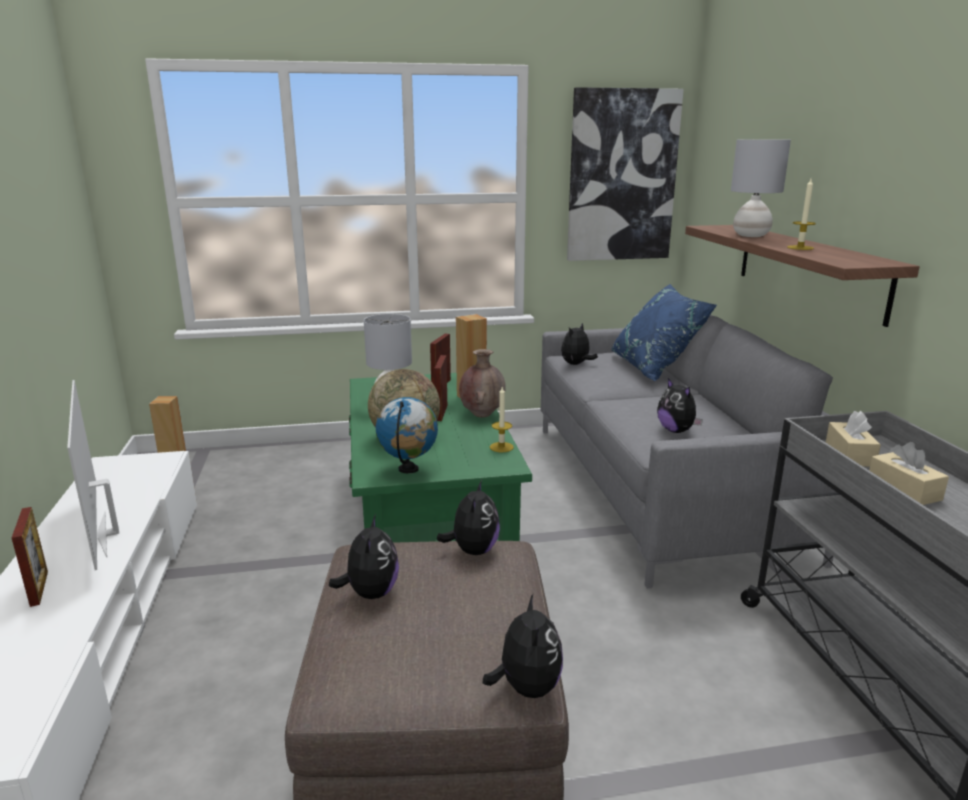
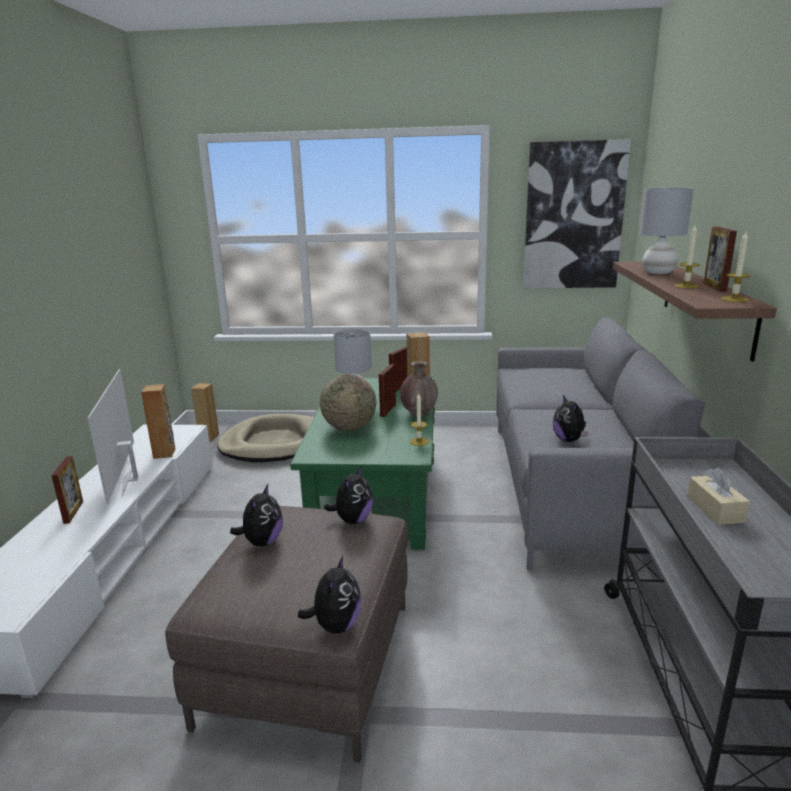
camera: 15 degrees right, 0 degrees up
(144, 493) = (165, 453): none -> brown speaker
(268, 469) = (273, 443): none -> beige dog bed
(408, 469) = (338, 453): globe -> none
(576, 364) = (518, 377): plush toy -> none
(655, 368) = (585, 384): blue pillow -> none
(829, 248) = (714, 287): none -> picture frame
(849, 454) = (688, 474): beige tissue box -> none
(868, 259) = (734, 299): none -> candle

